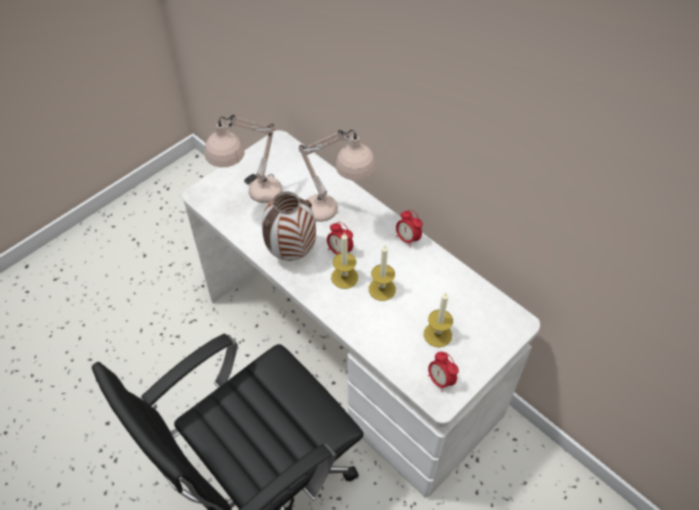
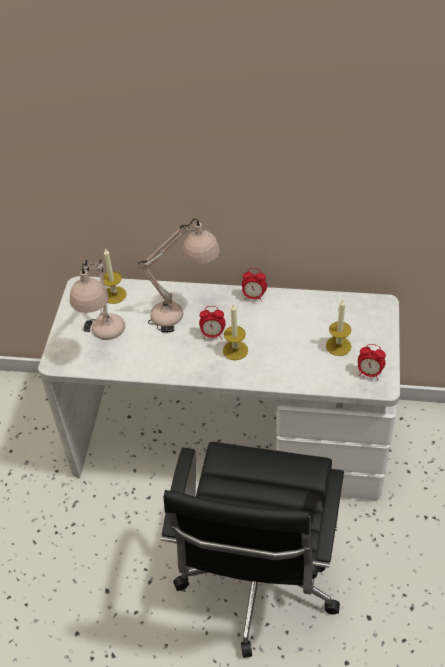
camera: 35 degrees left, 5 degrees down
(291, 252) = (177, 358): vase -> none
(382, 289) = (270, 341): candle -> candle (114, 295)

